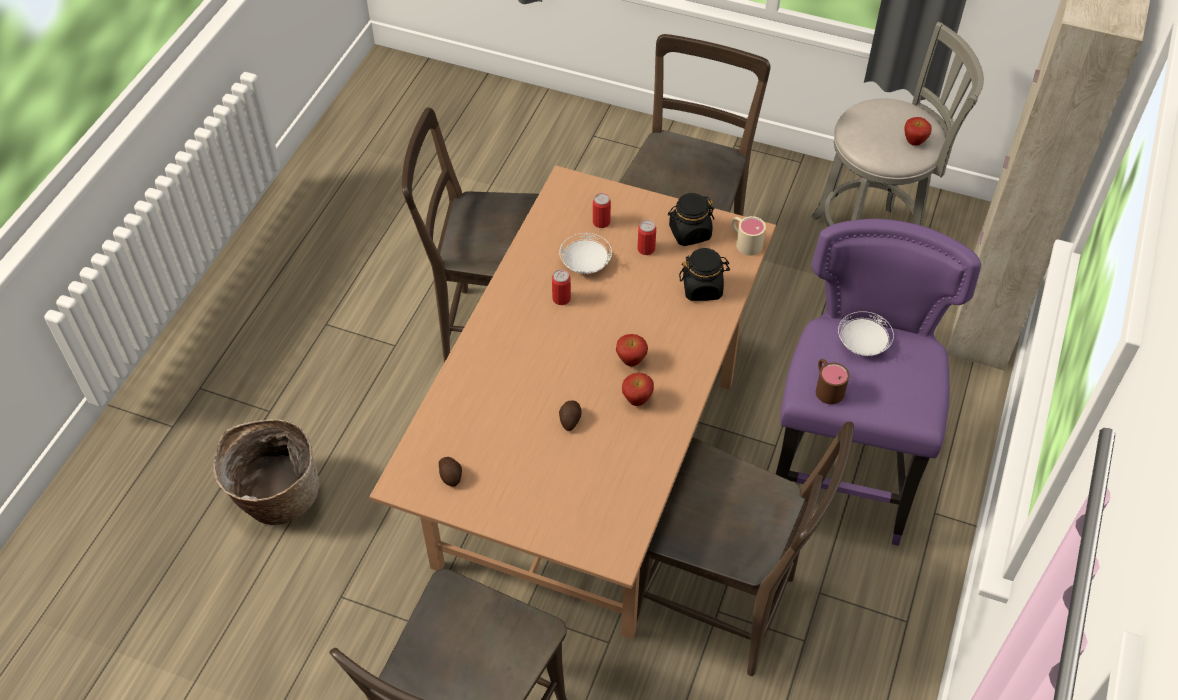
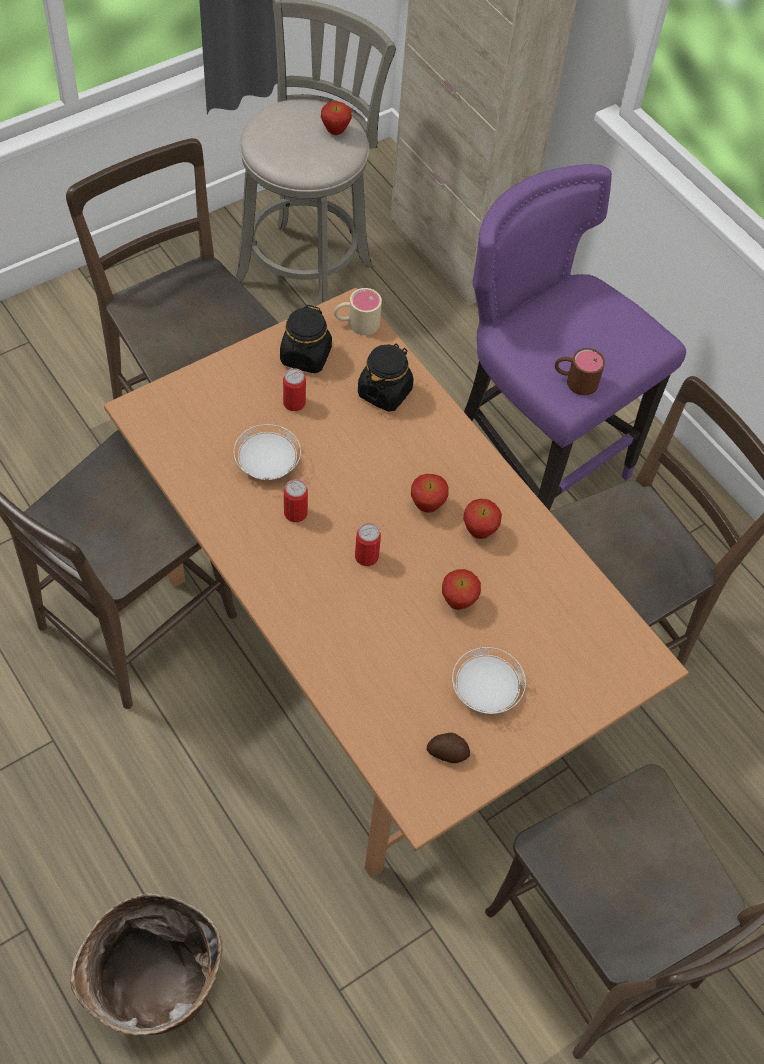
camera: 60 degrees left, 5 degrees up
(570, 419) = (458, 602): potato -> apple
(601, 222) = (223, 416): can -> can (366, 556)
(862, 343) = (548, 323): white plate -> white plate (485, 690)

